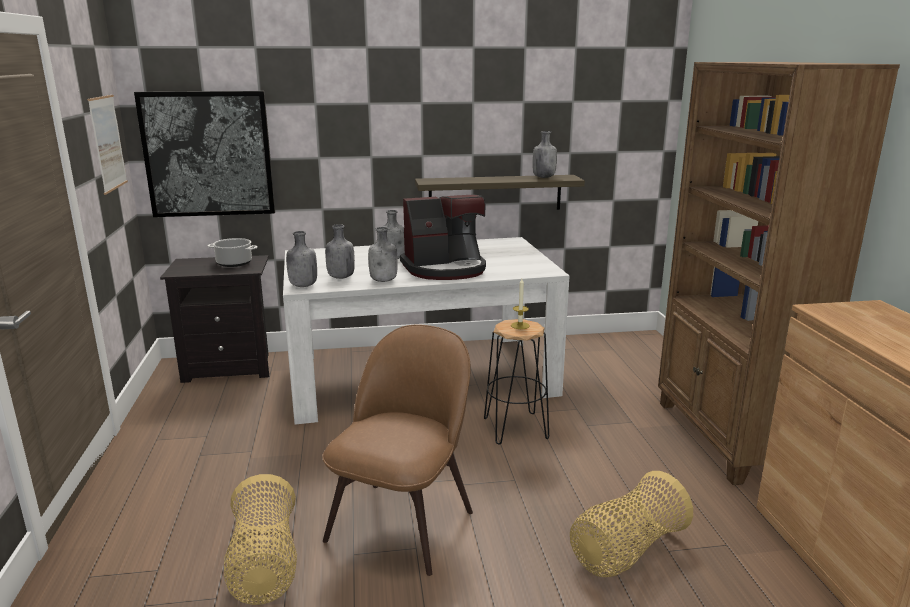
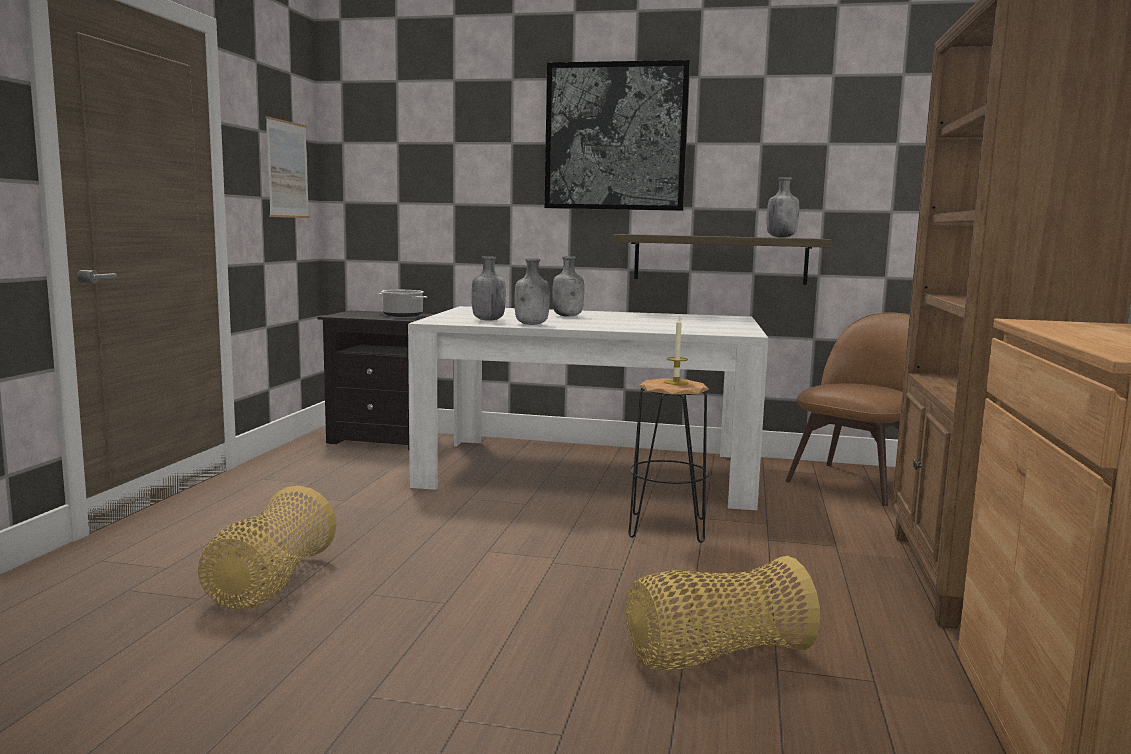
camera: 20 degrees right, 10 degrees down
(208, 154) = (395, 196): picture -> picture (615, 137)
(302, 285) = (438, 321): grey bottle -> none
(403, 522) = (452, 579): brown chair -> brown chair (857, 482)
(445, 269) = (616, 324): coffee machine -> none

